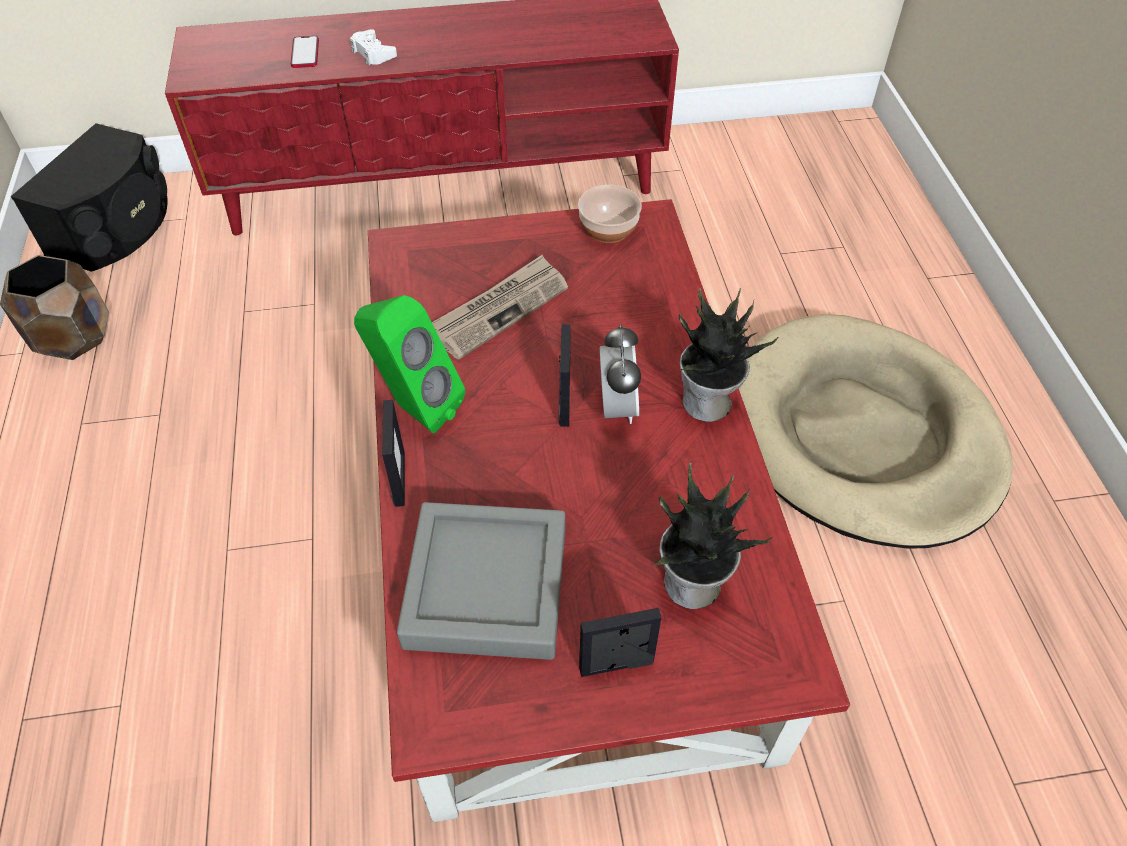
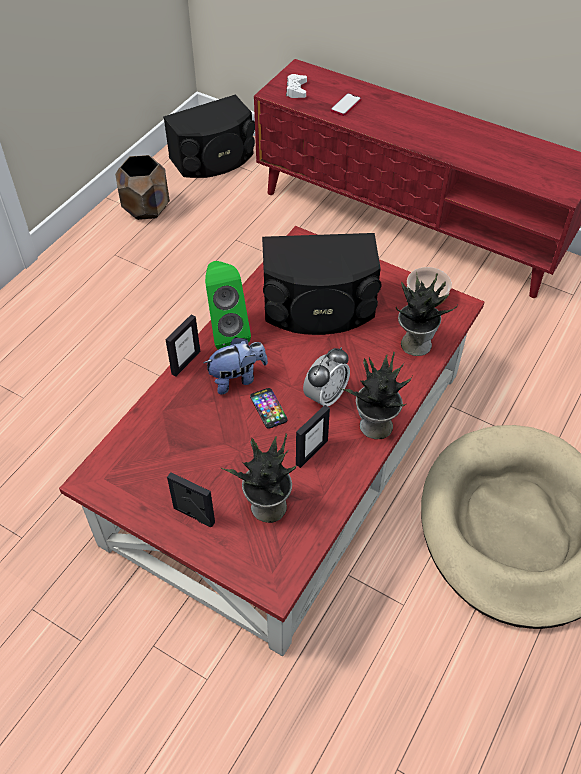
camera: 40 degrees right, 0 degrees up
(373, 53) = (382, 122): white game controller -> white game controller (296, 90)
(486, 587) = (174, 438): grey tray -> none
(488, 455) = (237, 378): none -> plush toy
(500, 309) = (319, 308): newspaper -> black speaker
(564, 402) = (301, 377): picture frame -> picture frame (311, 452)
(566, 466) = (268, 408): none -> phone
(649, 285) = (414, 343): none -> potted plant

